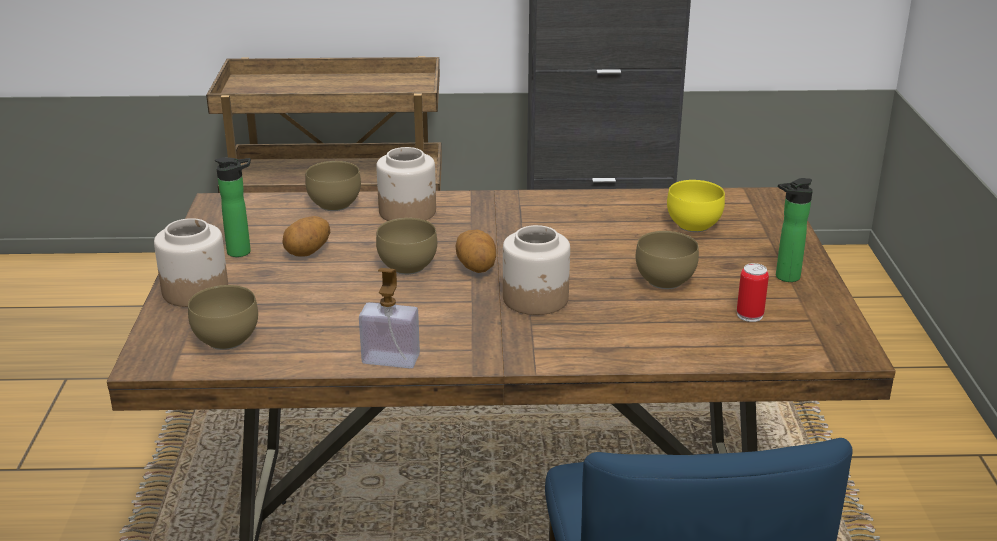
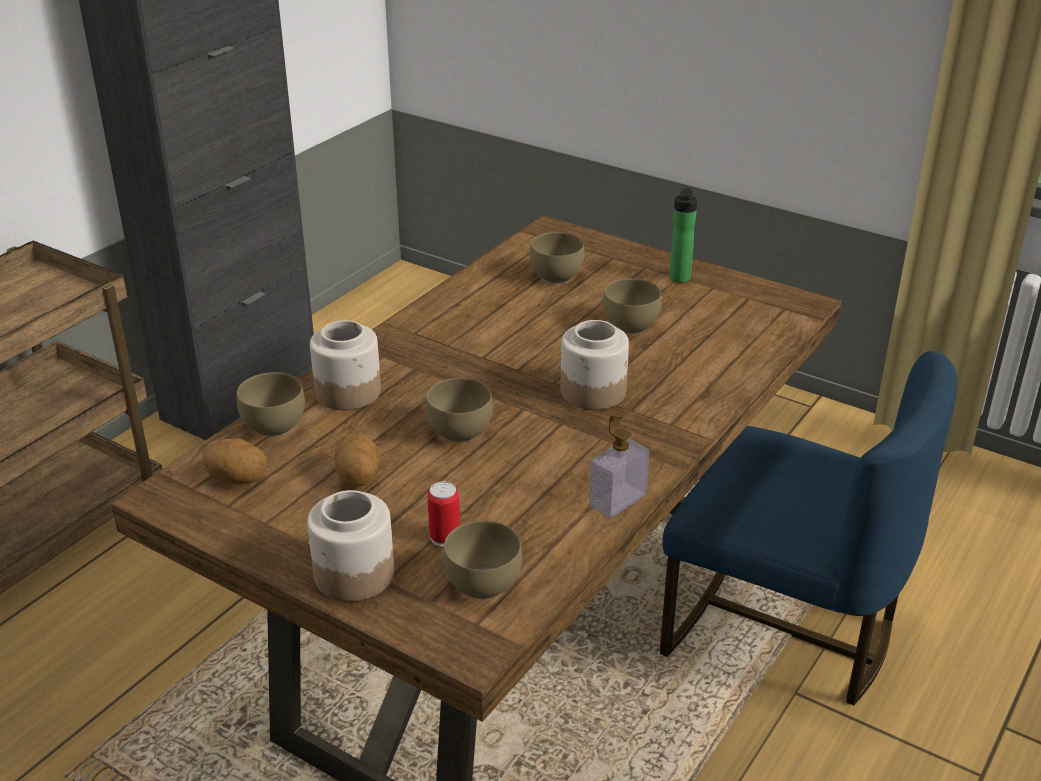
camera: 55 degrees left, 5 degrees up
(243, 252) = (304, 516): bottle -> none
(476, 267) = (505, 398): potato -> potato (238, 479)
(695, 225) = (556, 275): yellow bowl -> brown bowl
(749, 315) = (718, 316): can -> can (444, 537)

